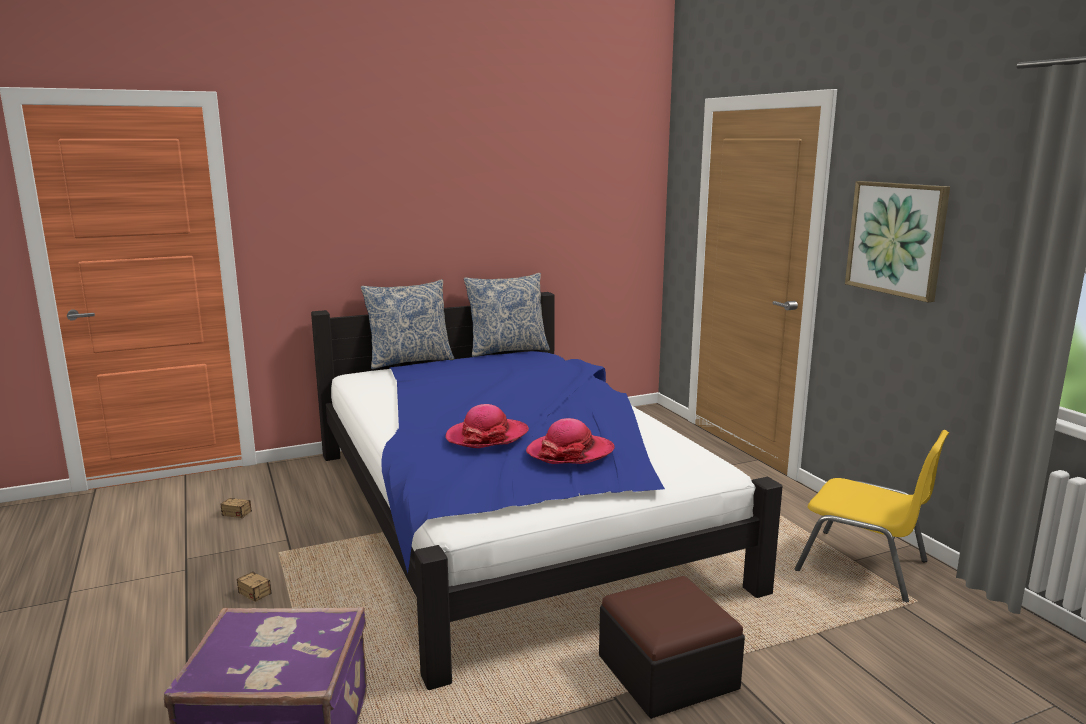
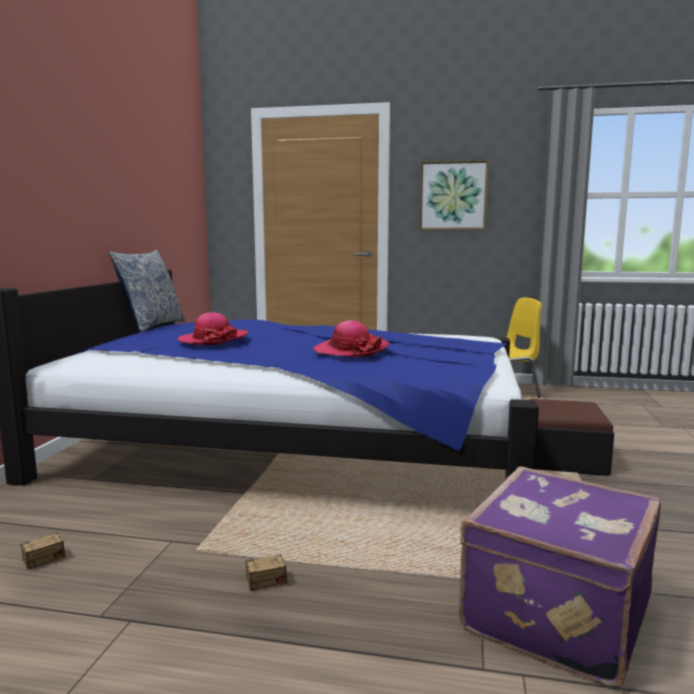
camera: 55 degrees left, 5 degrees down
(409, 361) = (86, 344): pillow -> none
(570, 452) = (421, 343): hat -> hat (213, 340)

